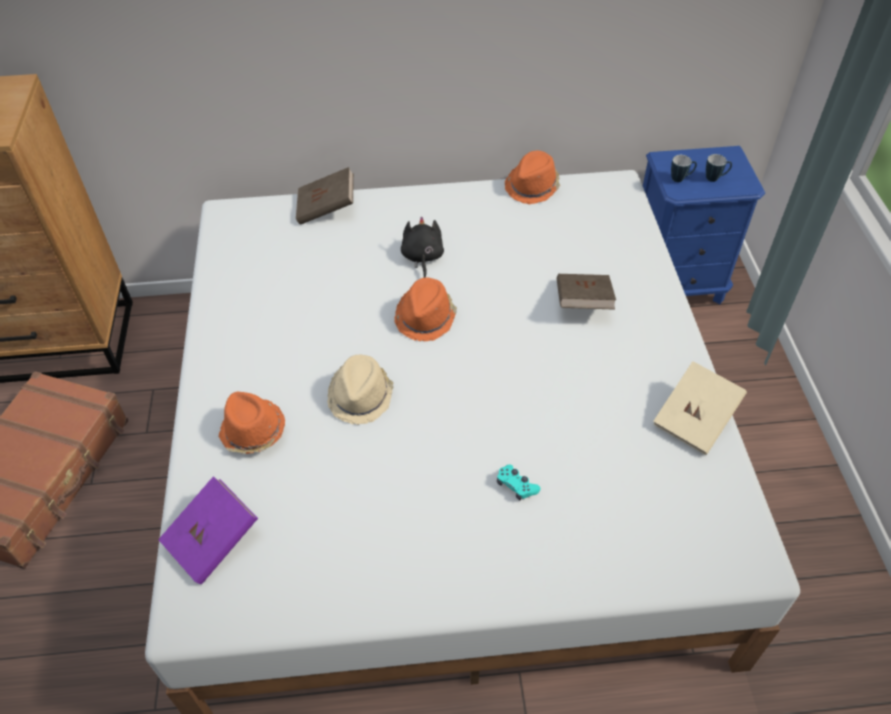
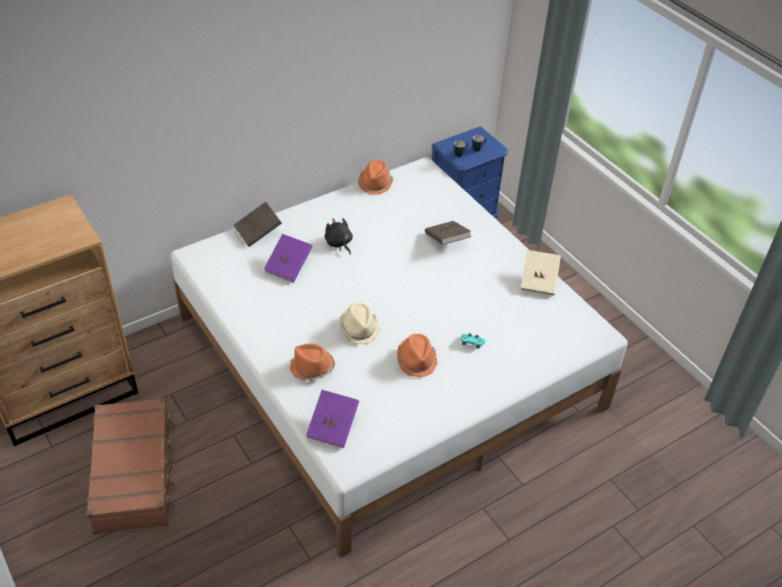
camera: 30 degrees left, 5 degrees down
(331, 268) = (288, 266): none -> purple book
(426, 317) = (365, 276): orange hat -> orange hat (416, 360)

